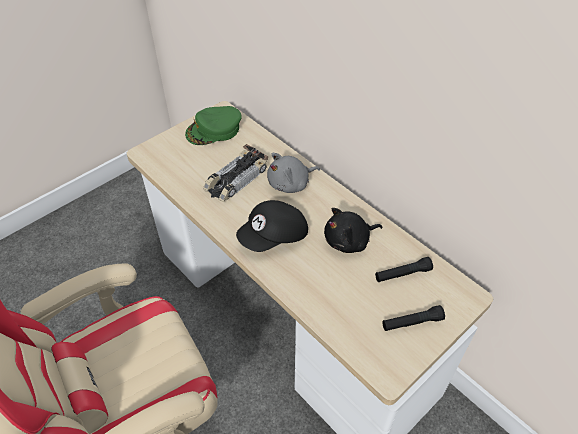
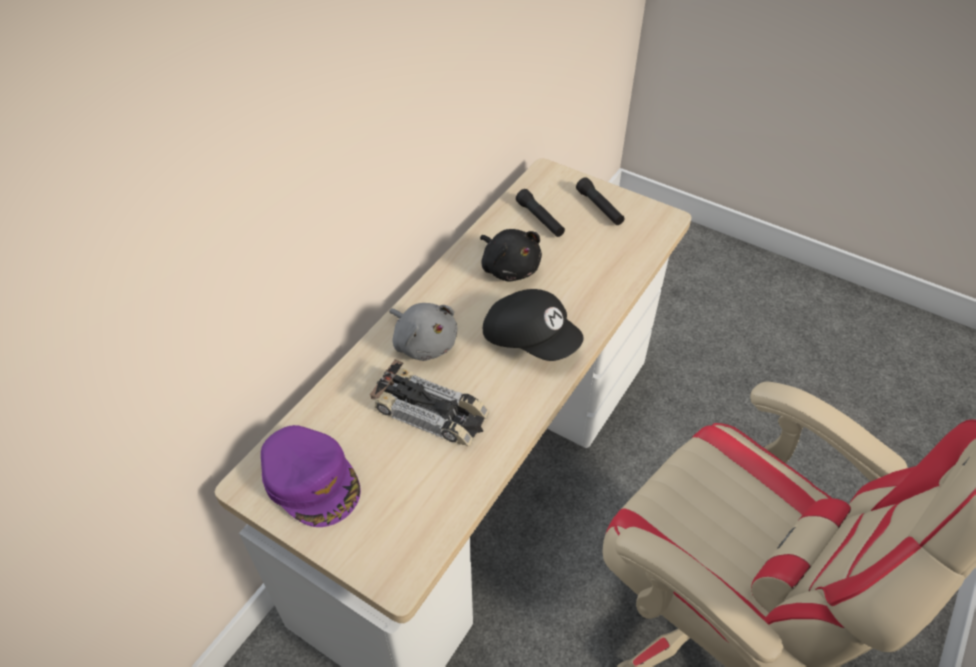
camera: 105 degrees left, 0 degrees up
(214, 130) = (312, 480): green cap -> purple cap

